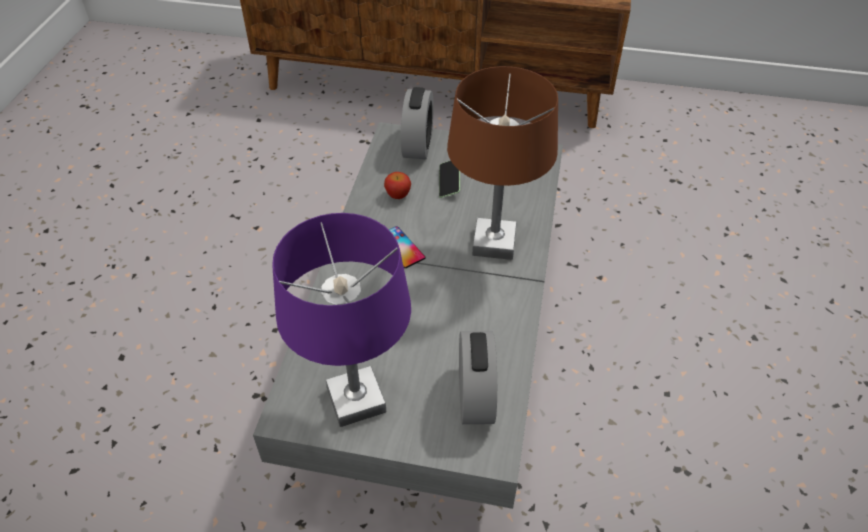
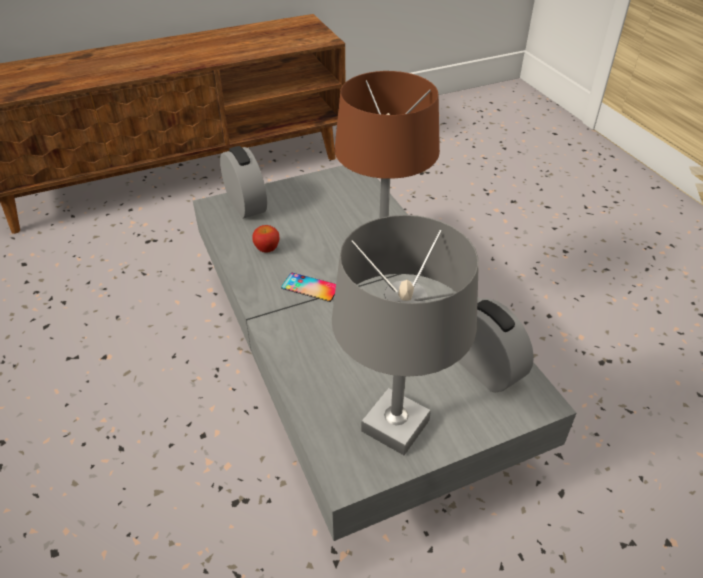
camera: 35 degrees left, 5 degrees down
(357, 400) = (395, 425): purple table lamp -> grey table lamp
(449, 183) = (301, 222): phone -> none

